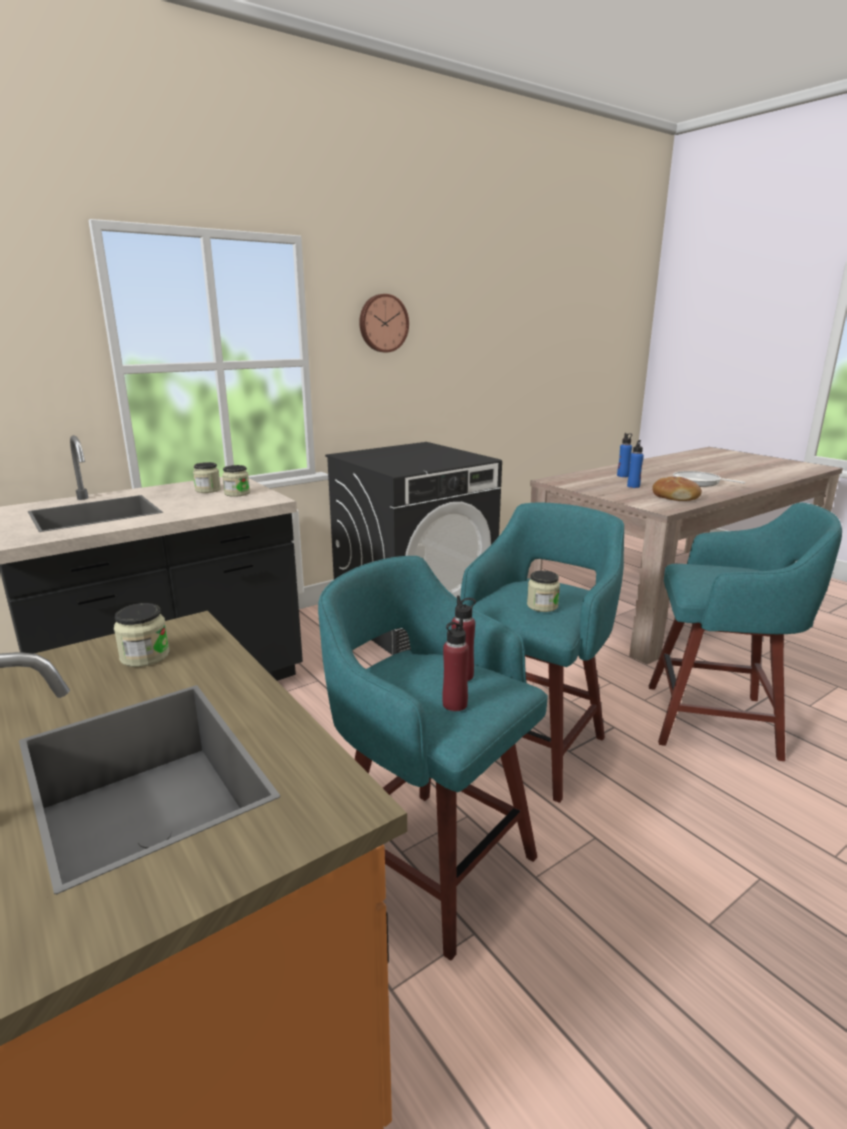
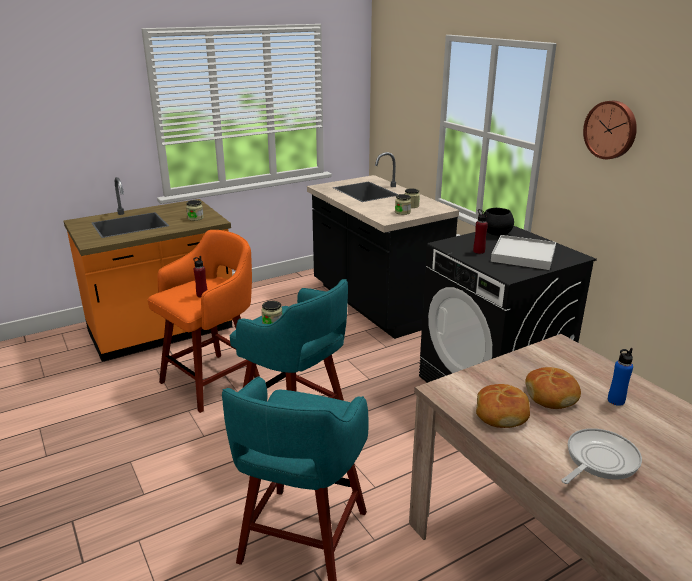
camera: 95 degrees right, 5 degrees up
(360, 458) = (496, 233): none -> black bowl
(425, 454) = (523, 255): none -> white tray
(430, 861) = (213, 380): turquoise stool -> orange stool
(454, 704) = (179, 292): red bottle -> red bottle (478, 251)
(633, 486) = (551, 395): blue bottle -> bread

